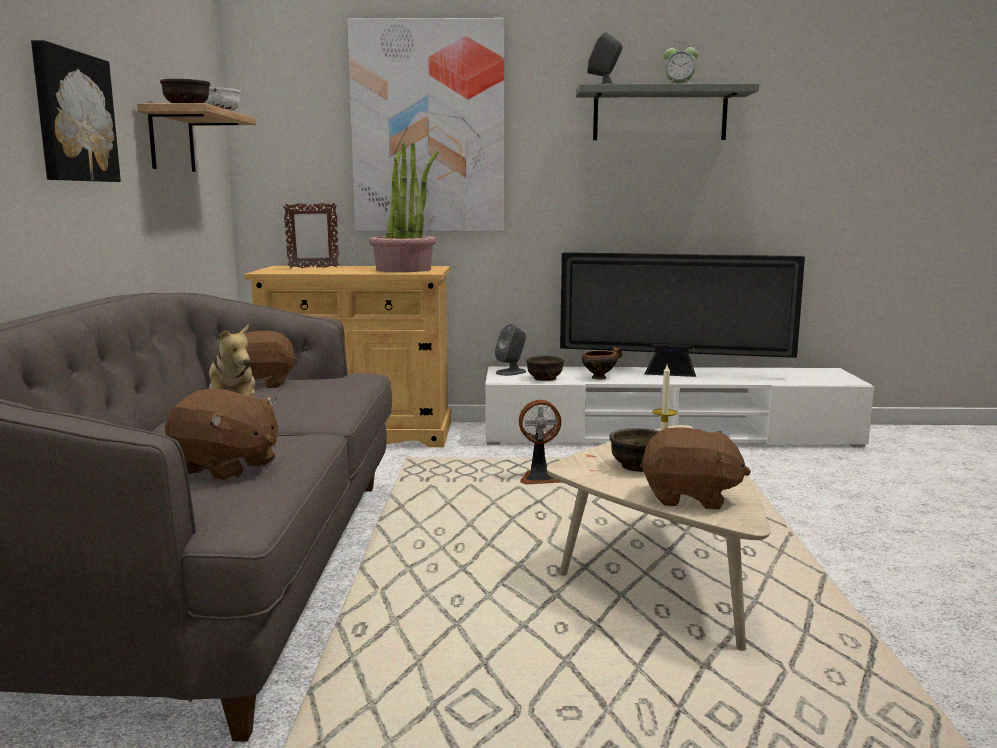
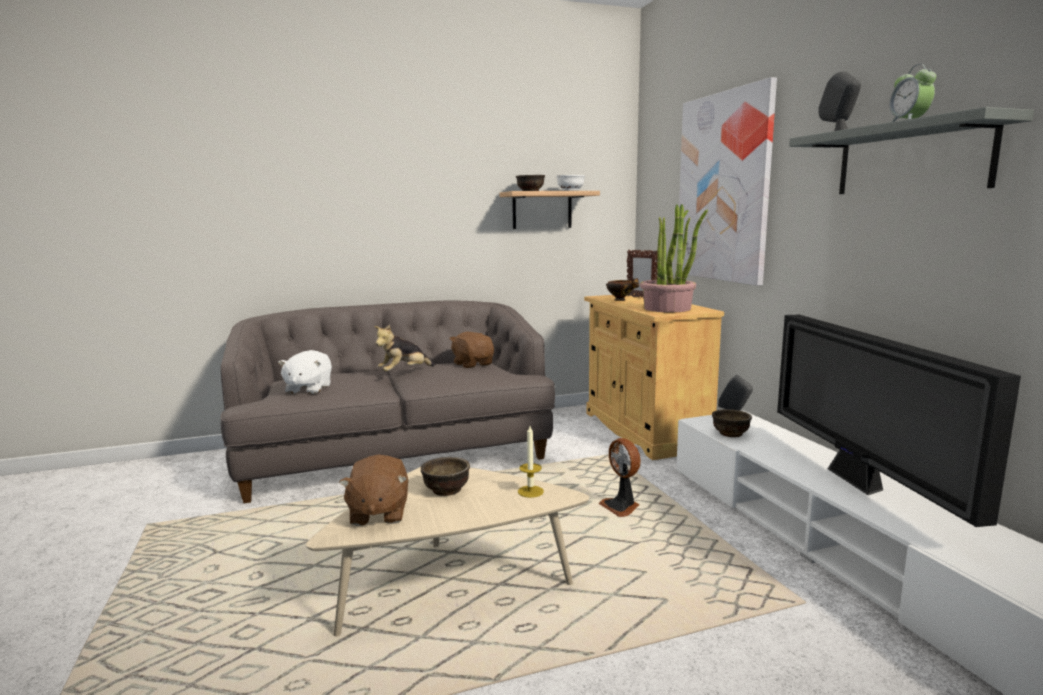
camera: 70 degrees right, 0 degrees up
(73, 117) = (428, 207): picture -> none
(226, 468) = (308, 389): brown plush toy -> white plush toy
(600, 377) = (774, 452): bowl -> bowl (621, 300)

